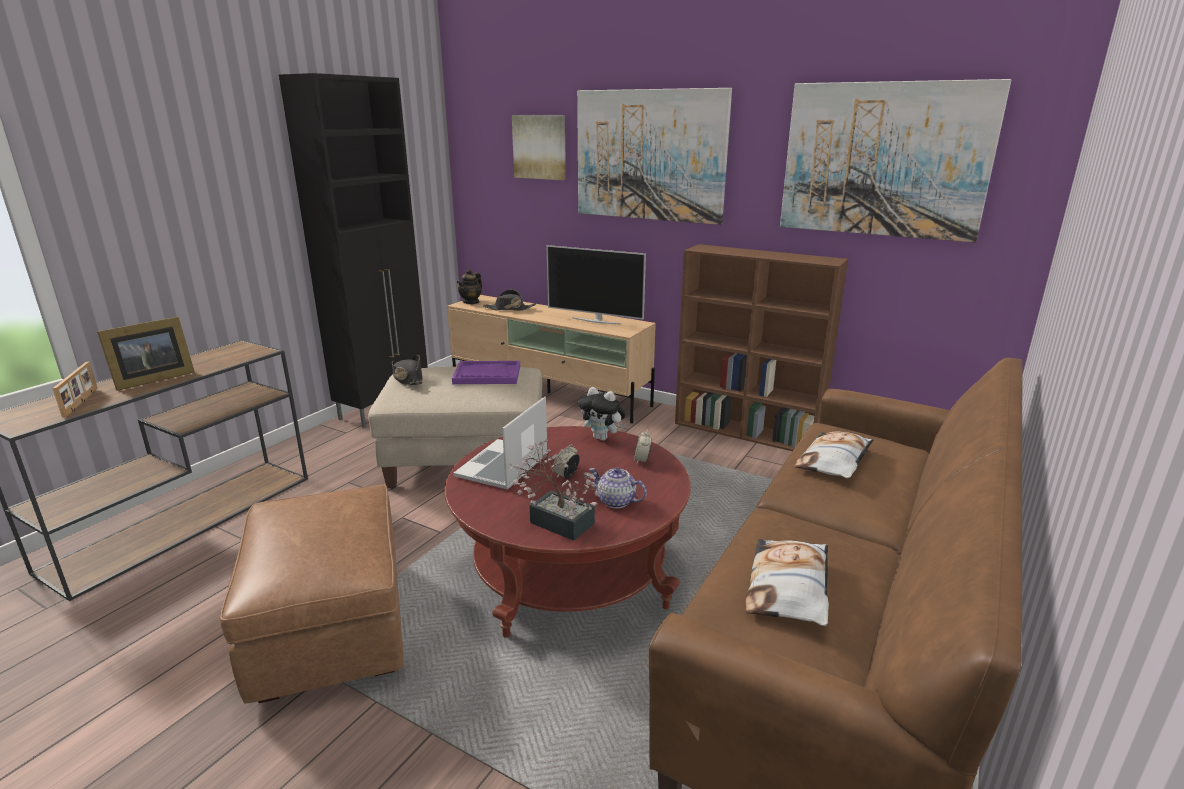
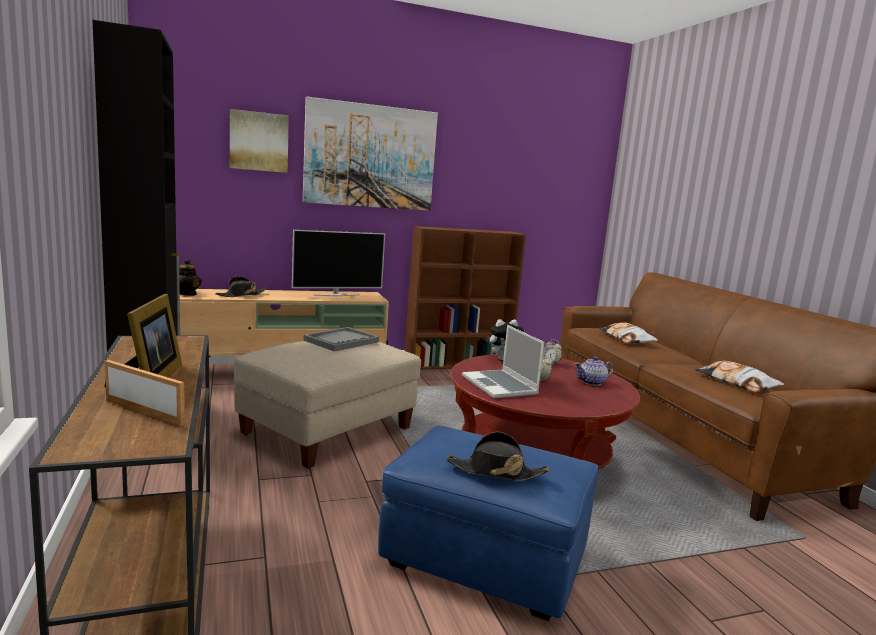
camera: 50 degrees left, 10 degrees down
(332, 628) = (485, 559): brown ottoman -> blue ottoman
(408, 378) = (283, 356): black hat -> black hat (495, 471)
(487, 375) = (341, 341): purple tray -> grey tray
(556, 520) = (595, 398): potted plant -> none
(884, 160) = (529, 169): picture -> none

